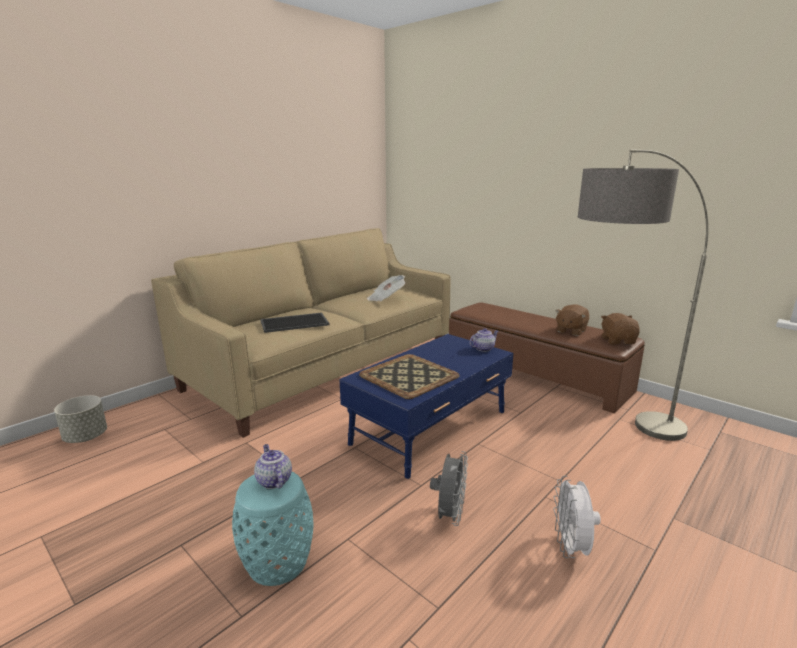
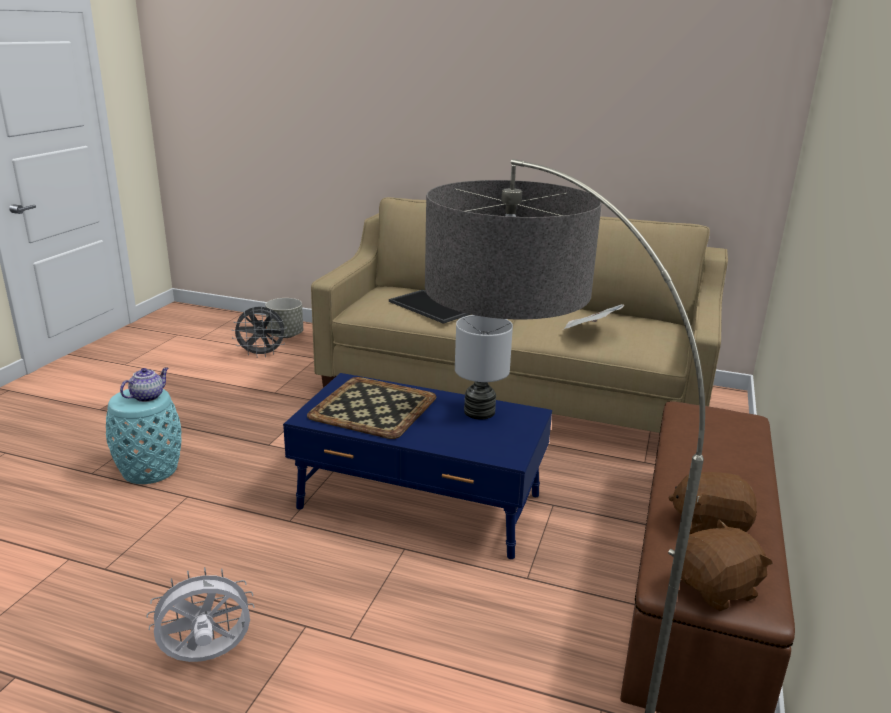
camera: 65 degrees right, 5 degrees up
(438, 349) = (479, 412): none -> grey table lamp
(449, 515) = (241, 551): grey fan -> grey fan (262, 354)
(483, 348) = (515, 444): teapot -> none

